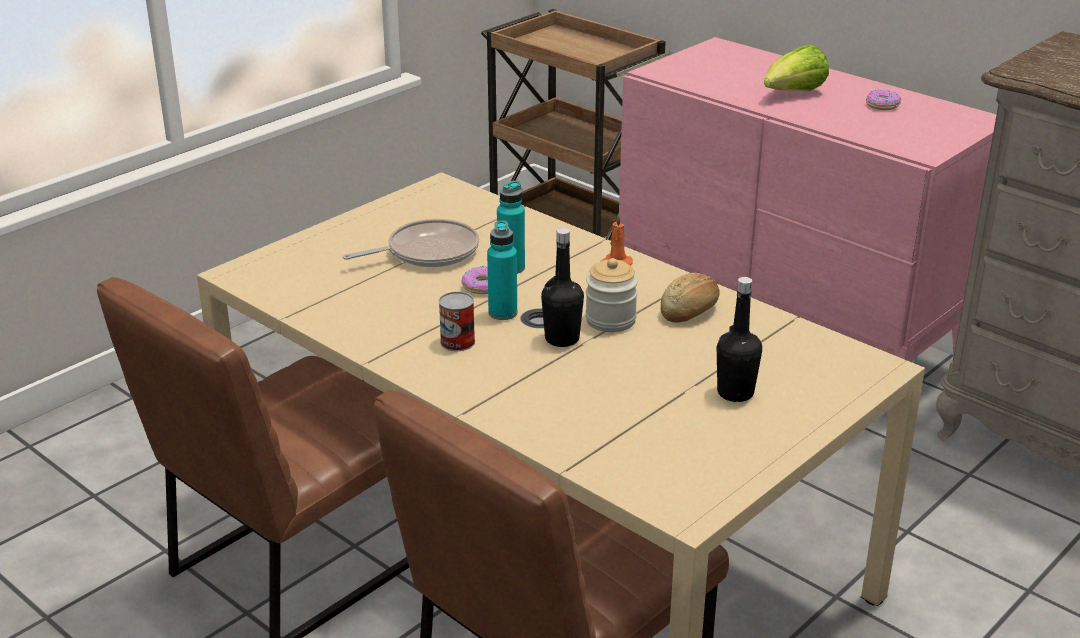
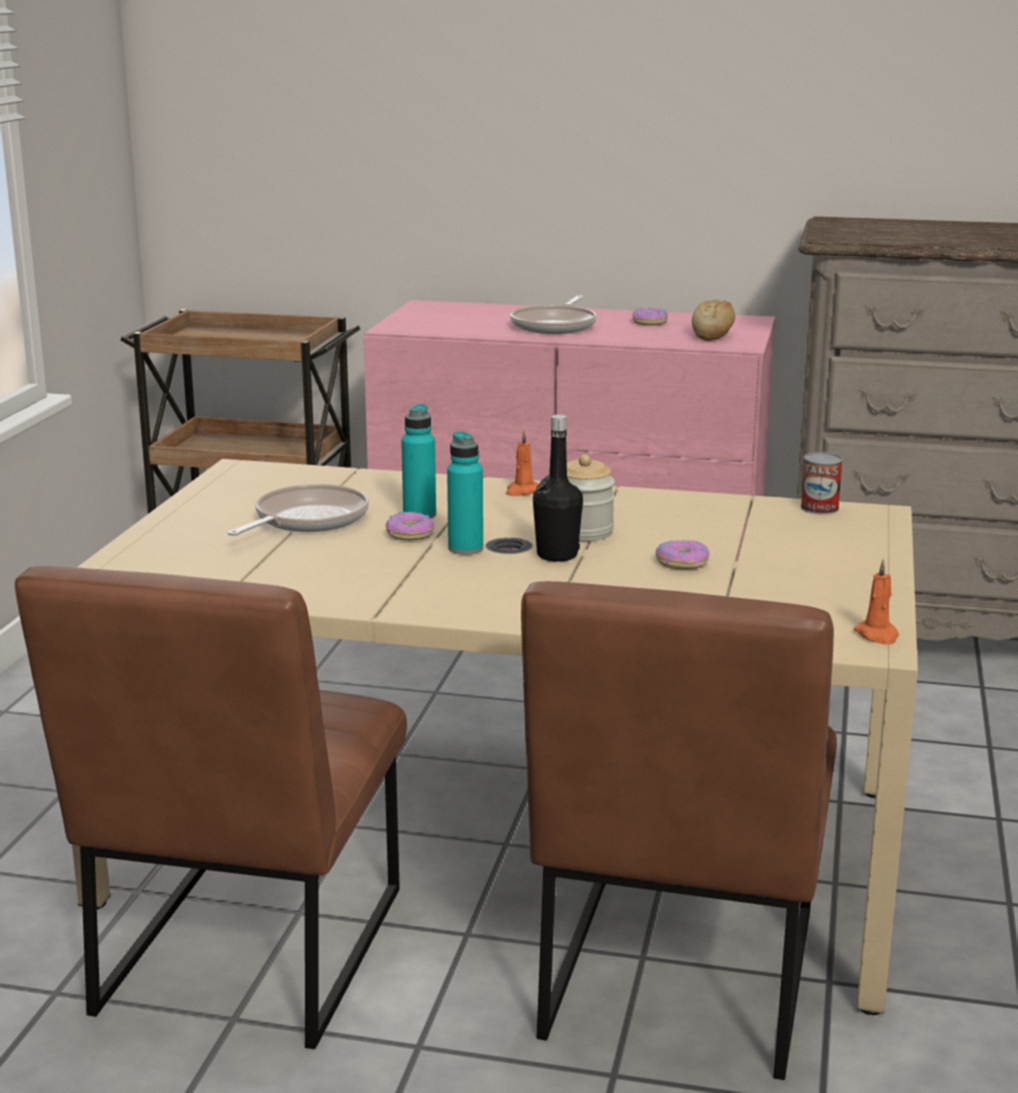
camera: 30 degrees left, 10 degrees down
(457, 342) = (451, 580): can -> can (819, 508)
(647, 375) = (682, 562): none -> donut
(690, 311) = (650, 511): bread -> bread (713, 335)
(707, 502) = (877, 635): none -> orange candle
(735, 393) = (782, 557): black bottle -> none
(793, 93) = (556, 326): lettuce -> frying pan

